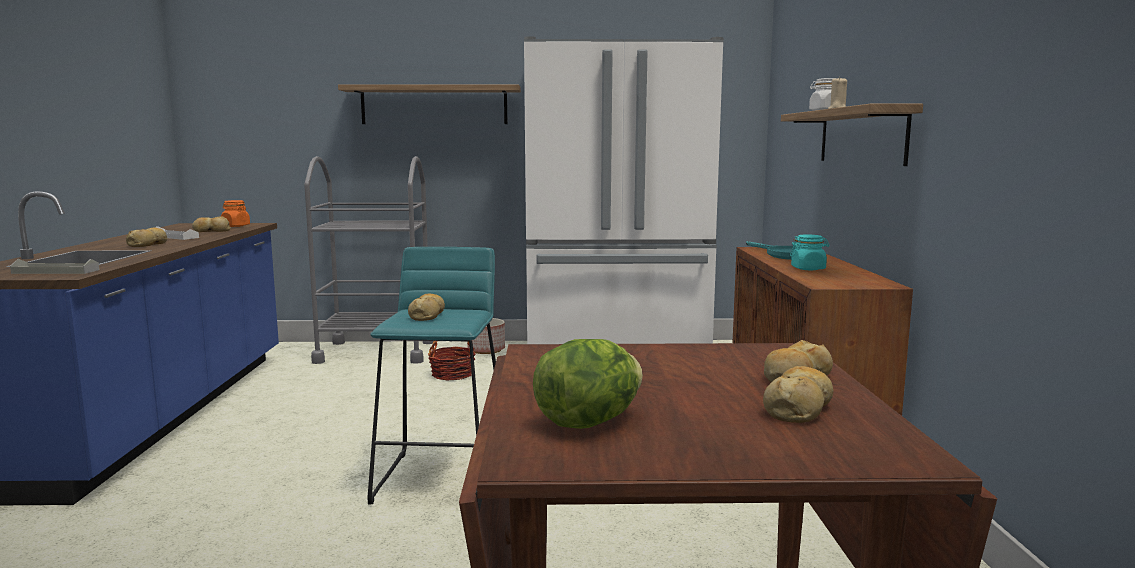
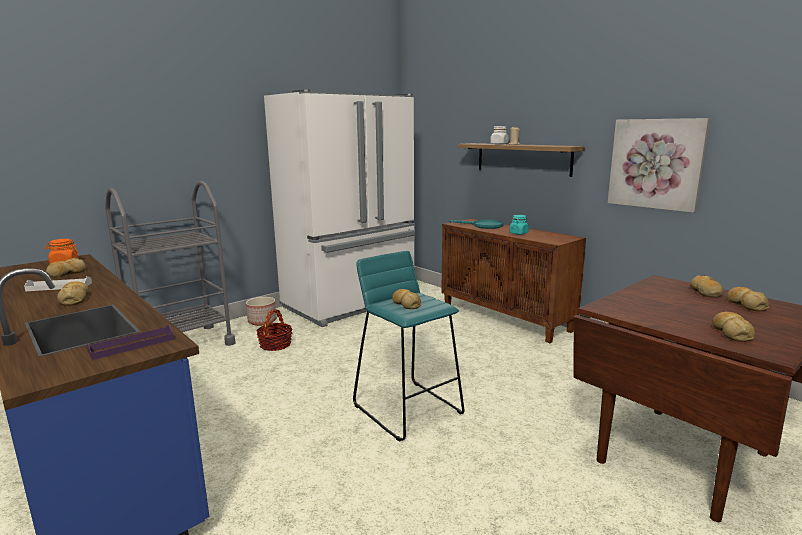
camera: 40 degrees left, 5 degrees up
(56, 271) = (132, 345): grey tray -> purple tray
(434, 105) = (193, 136): shelf -> none
(589, 422) = (731, 333): lettuce -> bread
(1005, 130) = (656, 164): none -> picture

